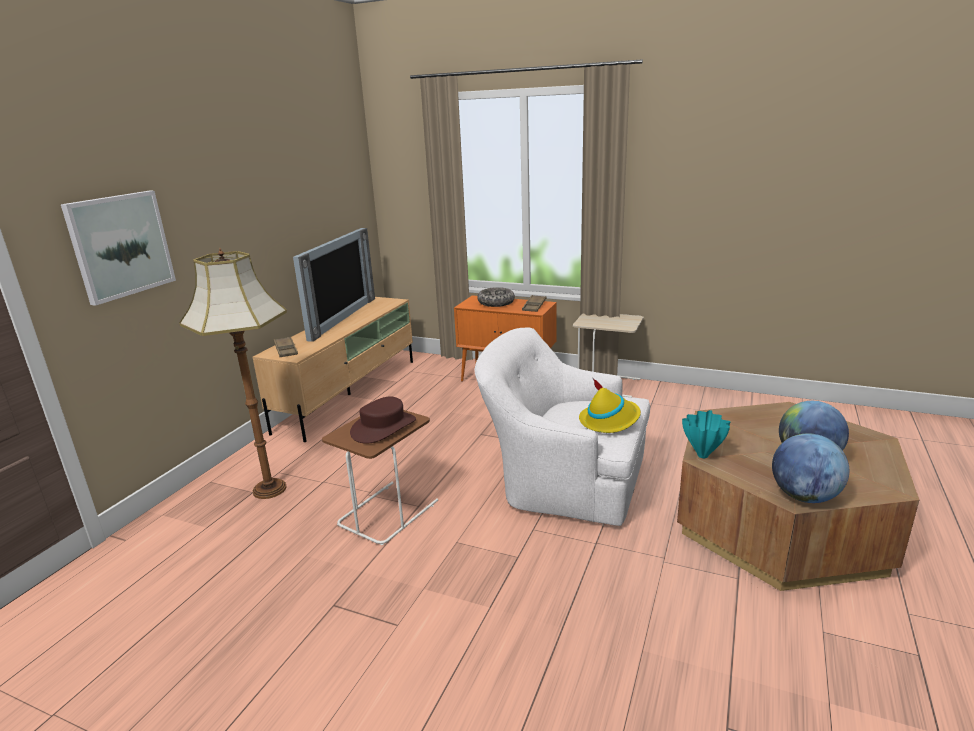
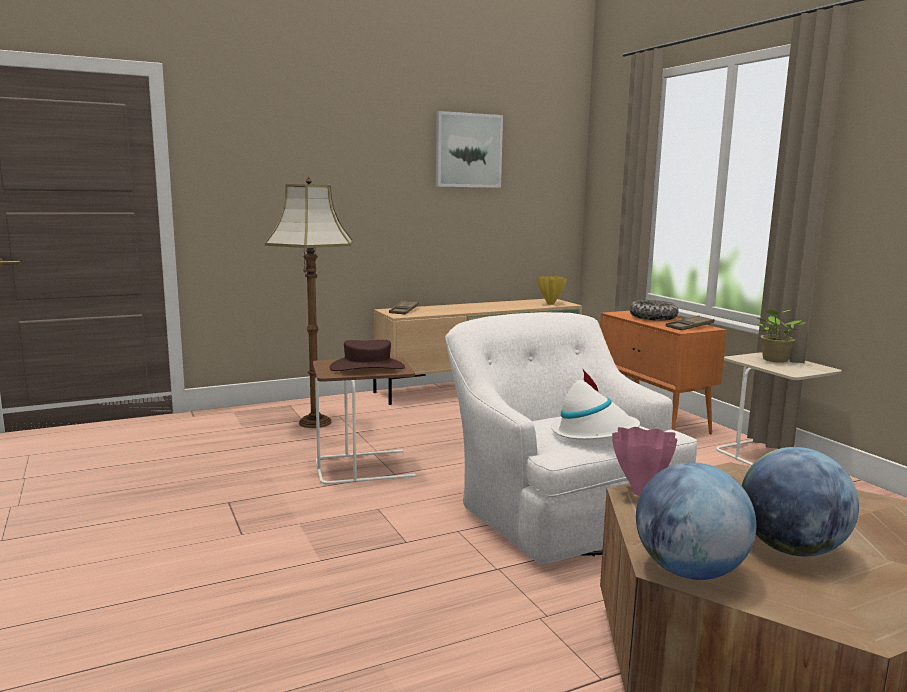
camera: 40 degrees right, 10 degrees down
(120, 245) = (263, 173): picture -> picture (468, 150)
(339, 318) = (491, 303): television -> none
(384, 305) = (550, 304): none -> yellow vase
(601, 319) = (774, 360): none -> potted plant
(609, 420) = (593, 432): yellow hat -> white hat
(702, 456) = (639, 493): turquoise vase -> pink vase

